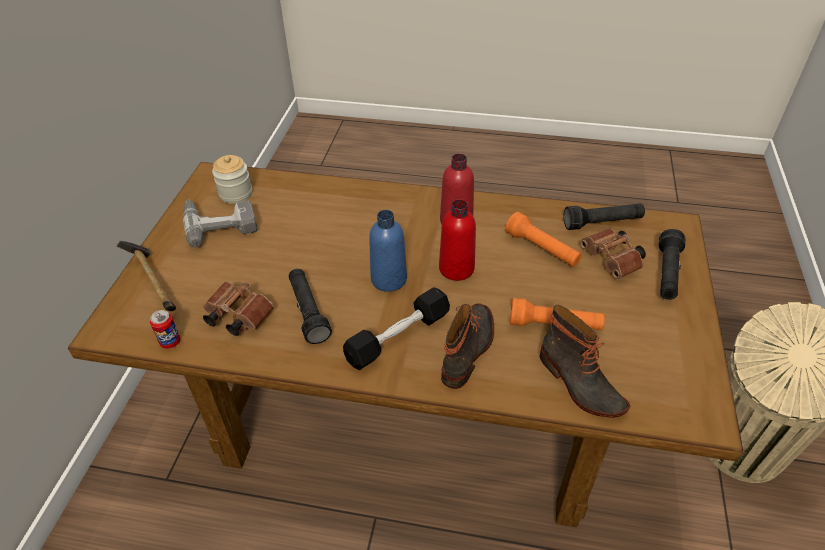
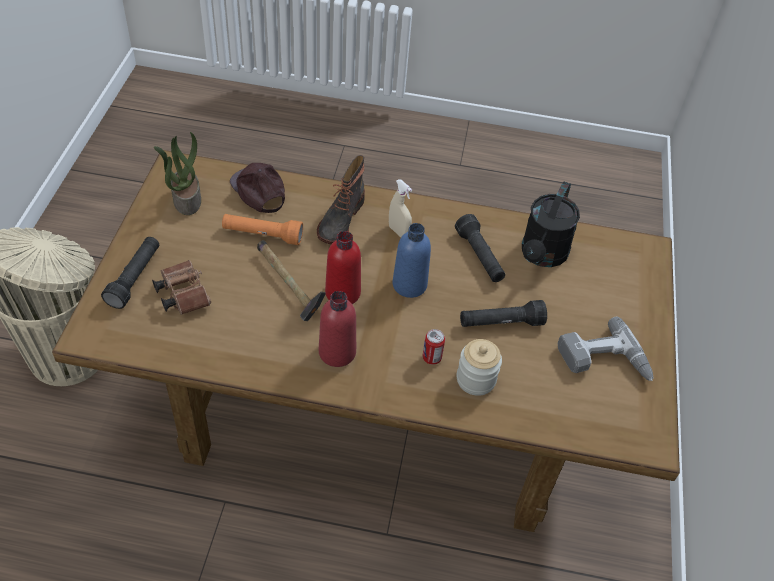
camera: 175 degrees right, 5 degrees up
(154, 283) = (633, 291): hammer -> hammer (288, 287)
(170, 342) = (588, 237): can -> can (431, 358)
(236, 194) = (604, 407): jar -> jar (476, 379)
(236, 316) = (542, 256): brown binoculars -> black watering can
(398, 337) = (398, 232): black dumbbell -> beige spray bottle
(542, 249) = (250, 311): orange flashlight -> none
(579, 384) = (258, 191): boot -> brown cap
(602, 223) = (171, 342): black flashlight -> black flashlight (500, 323)
(663, 367) = (186, 199): none -> potted plant

